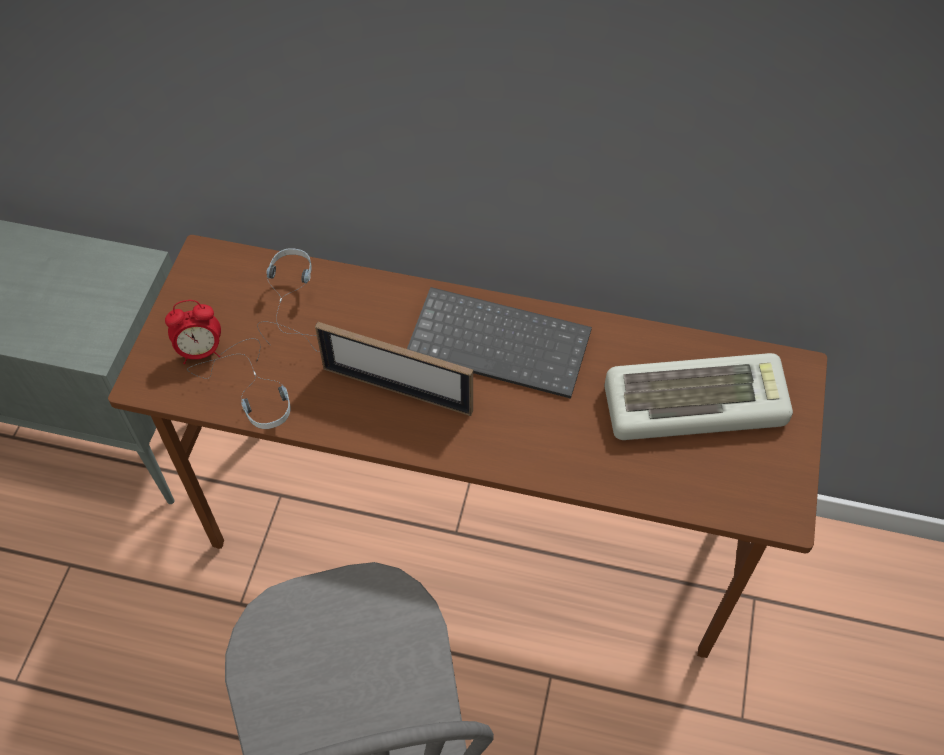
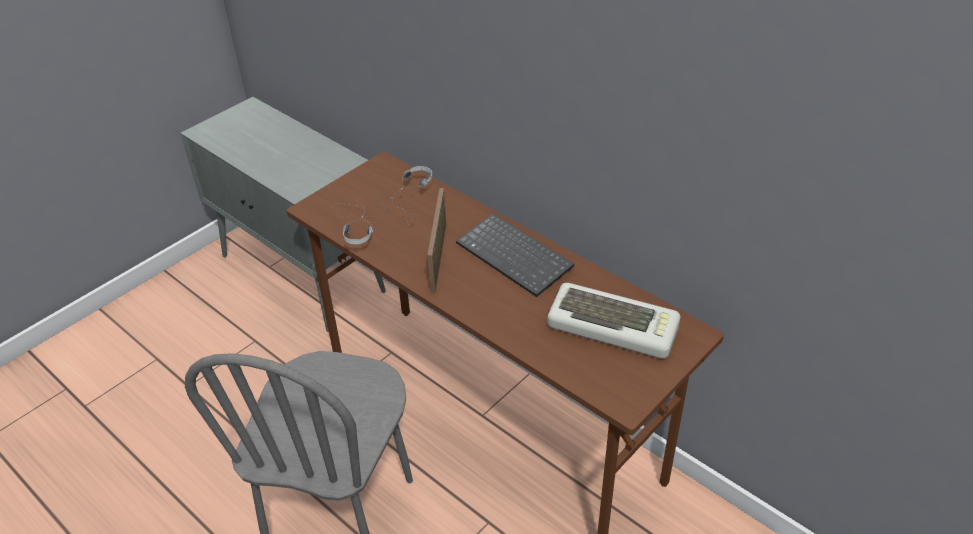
camera: 30 degrees right, 15 degrees down
(201, 351) = (348, 204): alarm clock -> none
(397, 389) = (439, 257): picture frame -> picture frame turned 45 degrees clockwise

